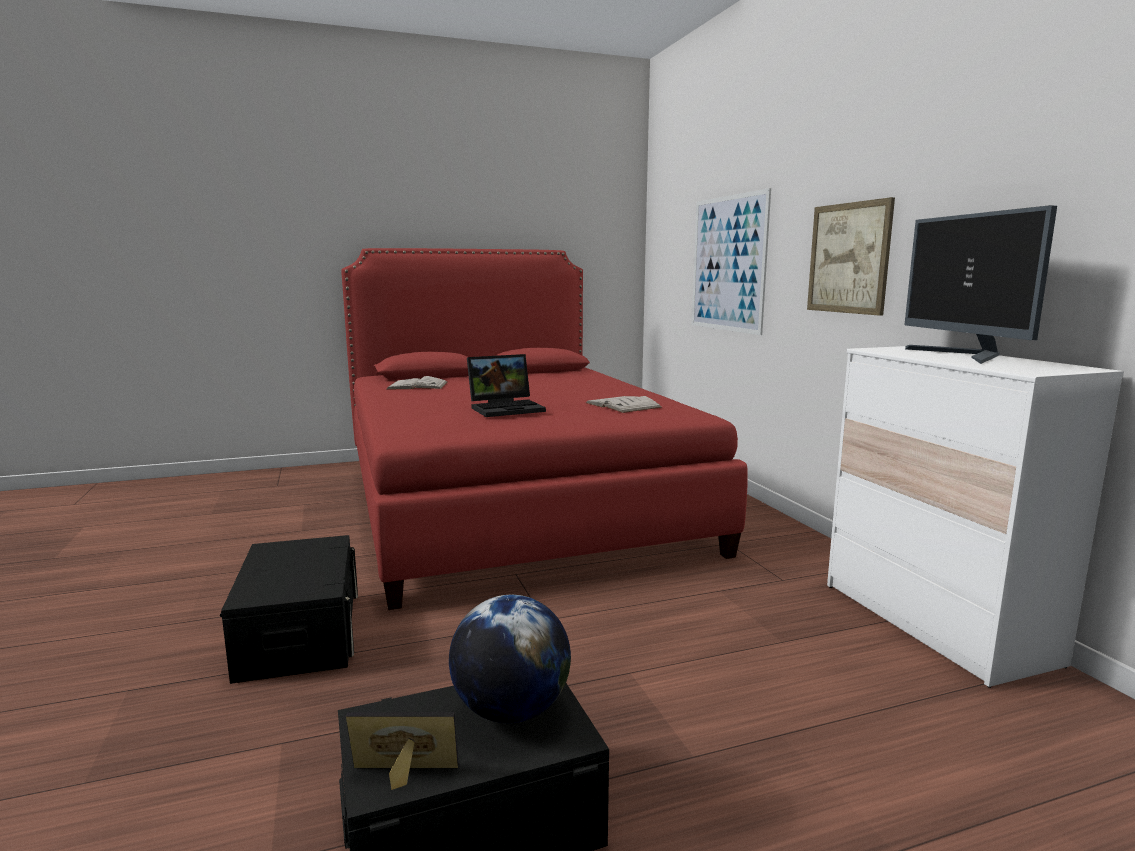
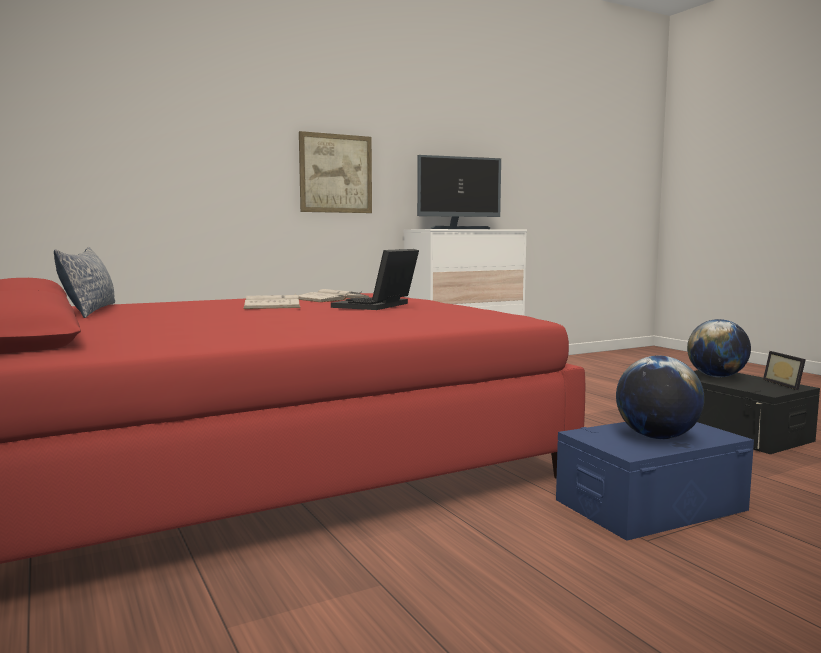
camera: 100 degrees left, 5 degrees down
(286, 567) = (657, 437): none -> globe
(299, 633) = (650, 505): black storage box -> blue storage box
(418, 385) = (165, 334): white book -> white book (272, 304)
(507, 408) = (376, 306): laptop -> laptop turned 120 degrees counterclockwise
(557, 374) = (90, 310): none -> pillow
(728, 264) = (167, 168): picture -> none

